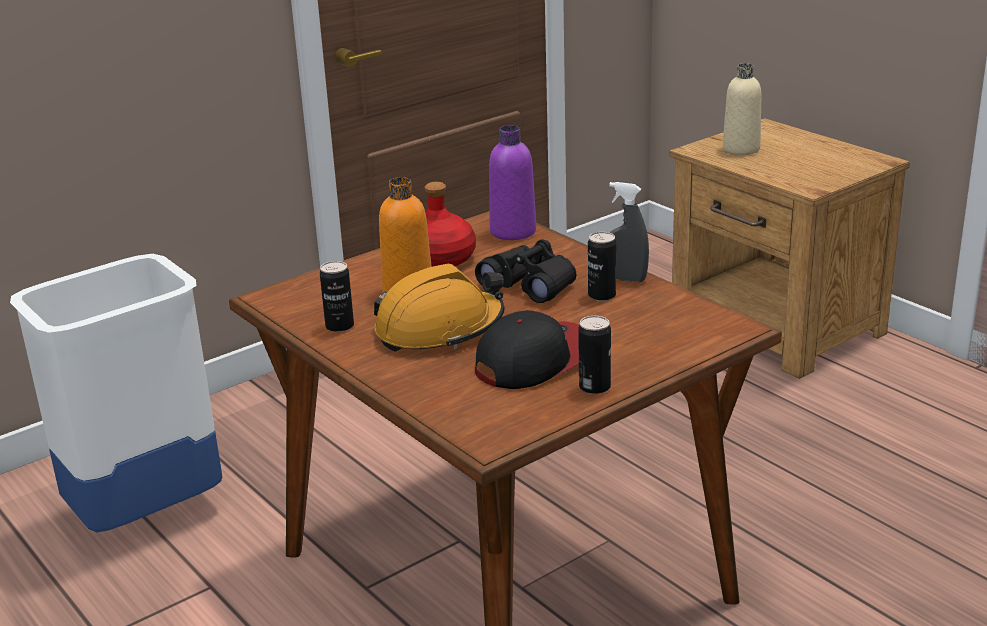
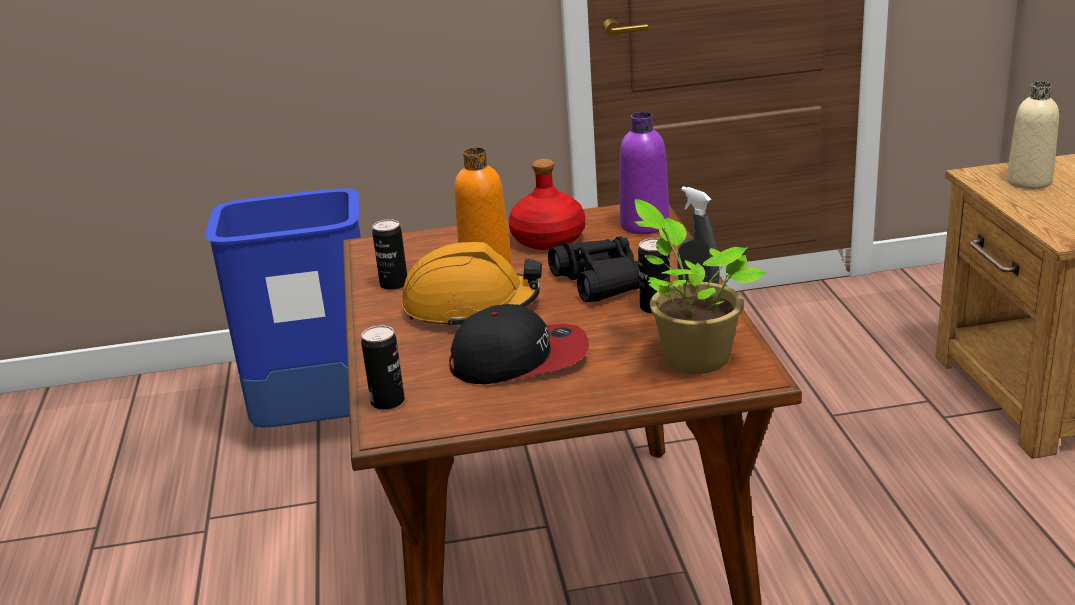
camera: 30 degrees right, 0 degrees up
(147, 514) = (322, 423): white trash can -> blue trash can
(594, 387) = (541, 400): can -> can (388, 402)
(675, 326) = (692, 357): none -> potted plant

